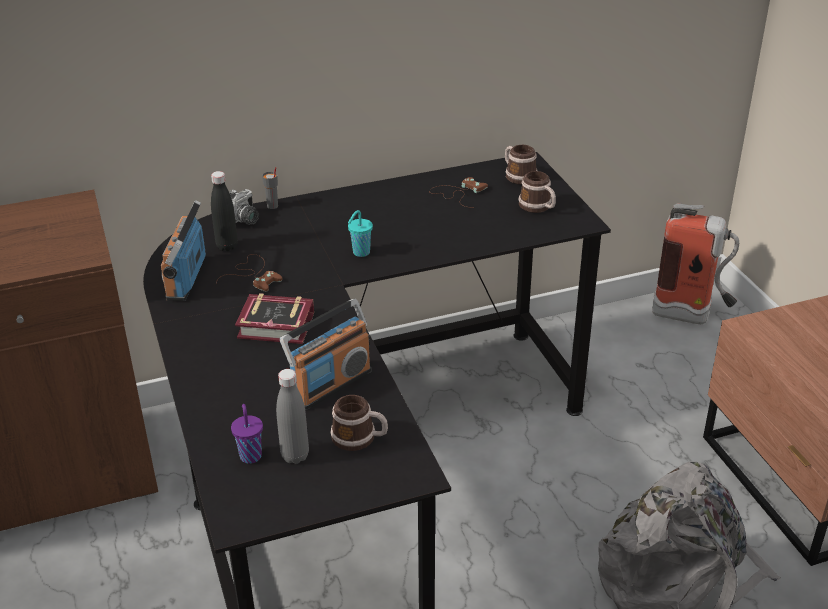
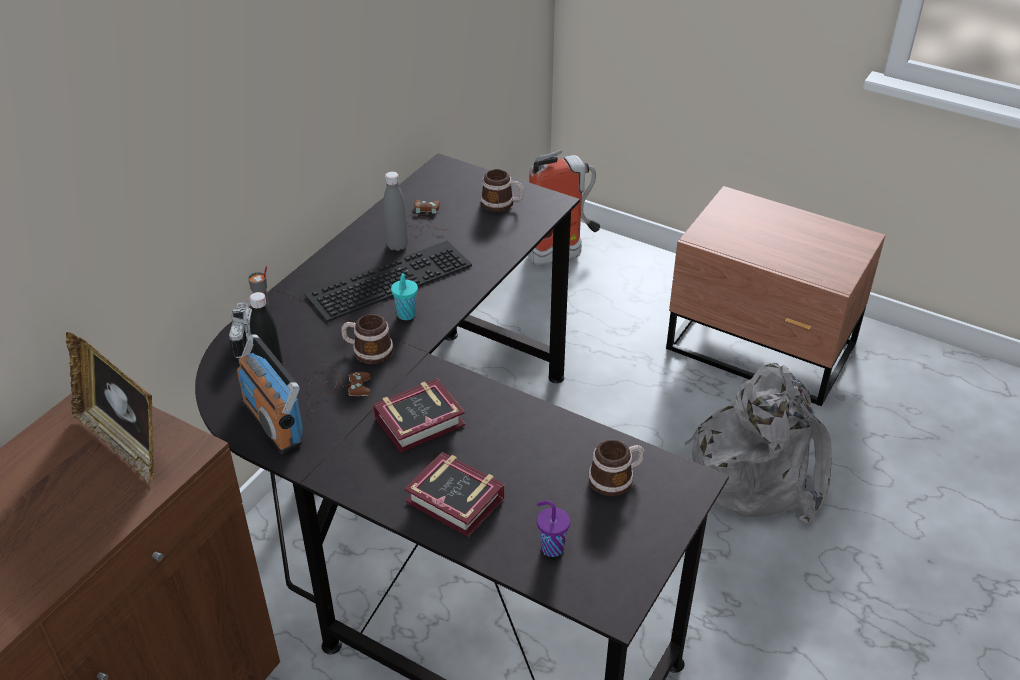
camera: 40 degrees left, 5 degrees up
(59, 234) = (124, 442): none -> picture frame
(229, 390) = (457, 503): none -> book
(295, 456) = (586, 525): grey bottle -> grey bottle (397, 245)
(331, 384) = (535, 447): radio -> none
(382, 223) = (389, 278): none -> keyboard
(518, 175) = (450, 182): mug -> mug (367, 351)

